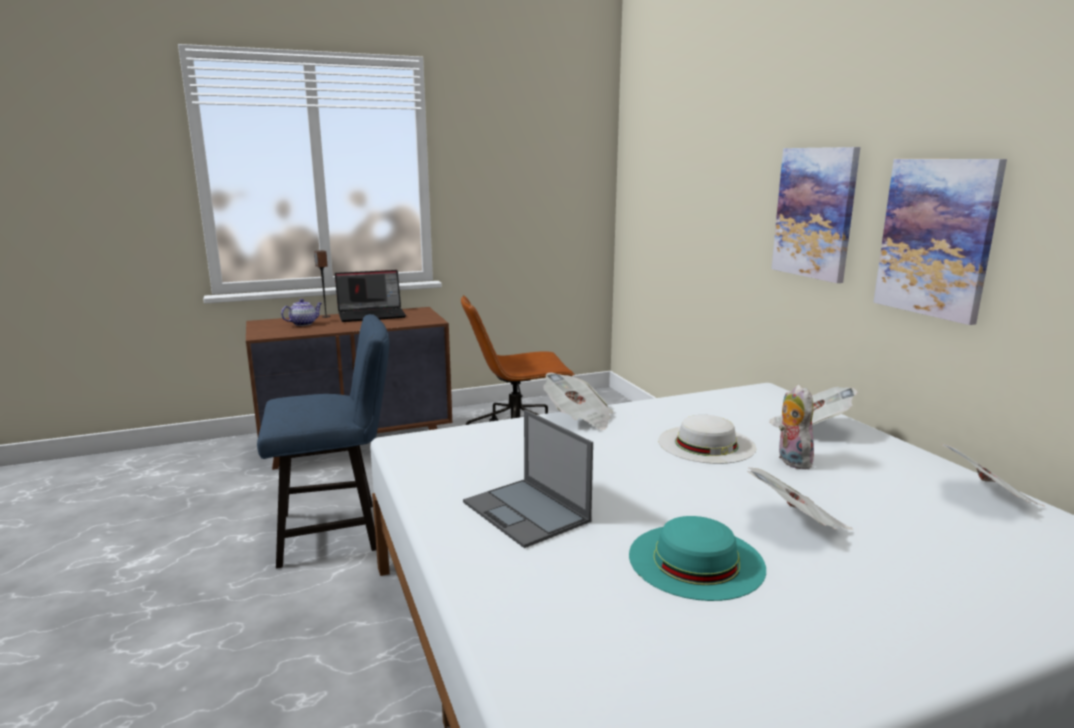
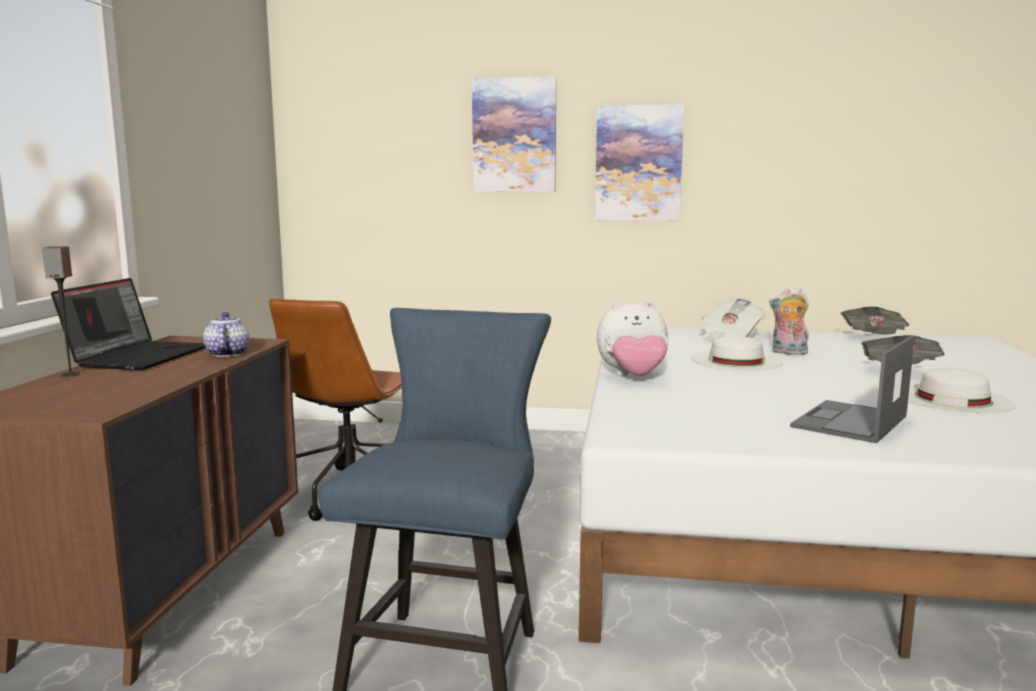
camera: 60 degrees left, 5 degrees down
(304, 323) = (83, 387): teapot -> teapot (227, 353)
(527, 512) = (850, 422): laptop -> laptop turned 135 degrees clockwise
(579, 419) = (633, 377): newspaper -> plush toy
(696, 560) = (953, 399): turquoise hat -> white hat
(936, 238) = (767, 172): picture -> picture (514, 135)

